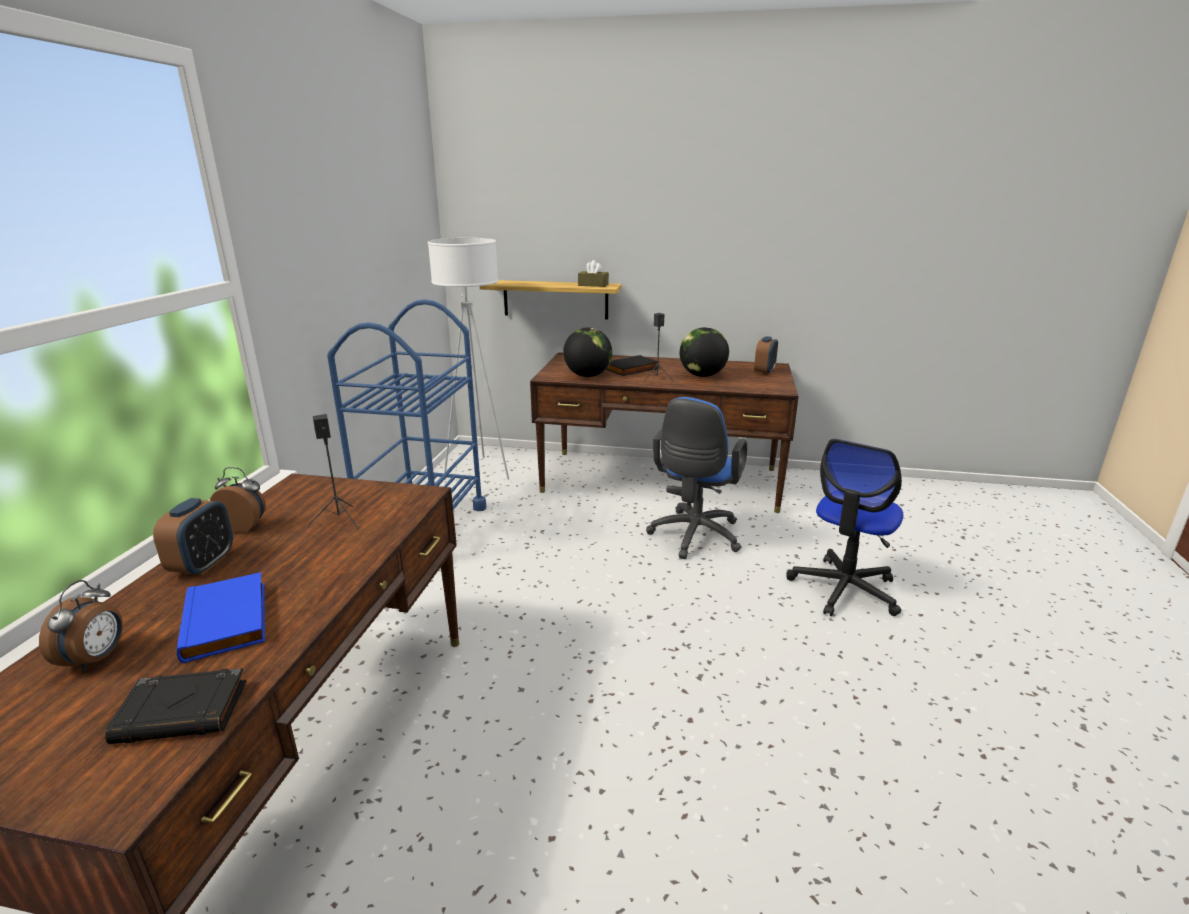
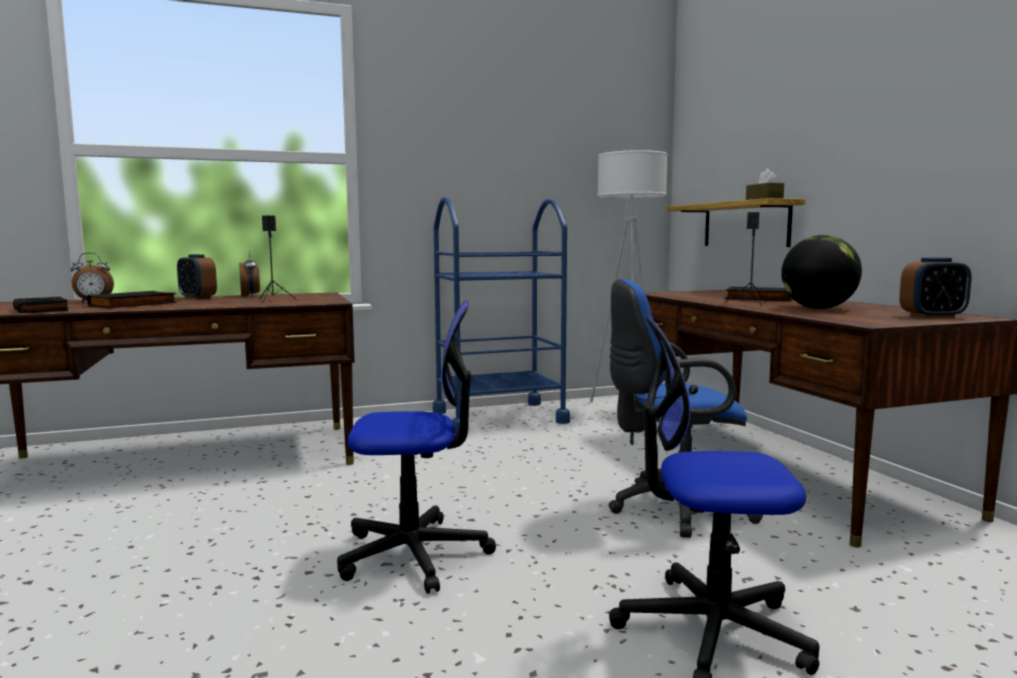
camera: 60 degrees right, 15 degrees down
(203, 564) = (198, 298): alarm clock -> alarm clock turned 60 degrees clockwise
(229, 621) = (133, 304): blue book -> black book
(587, 376) = (691, 296): globe -> none
(692, 659) = (414, 554): none -> office chair

